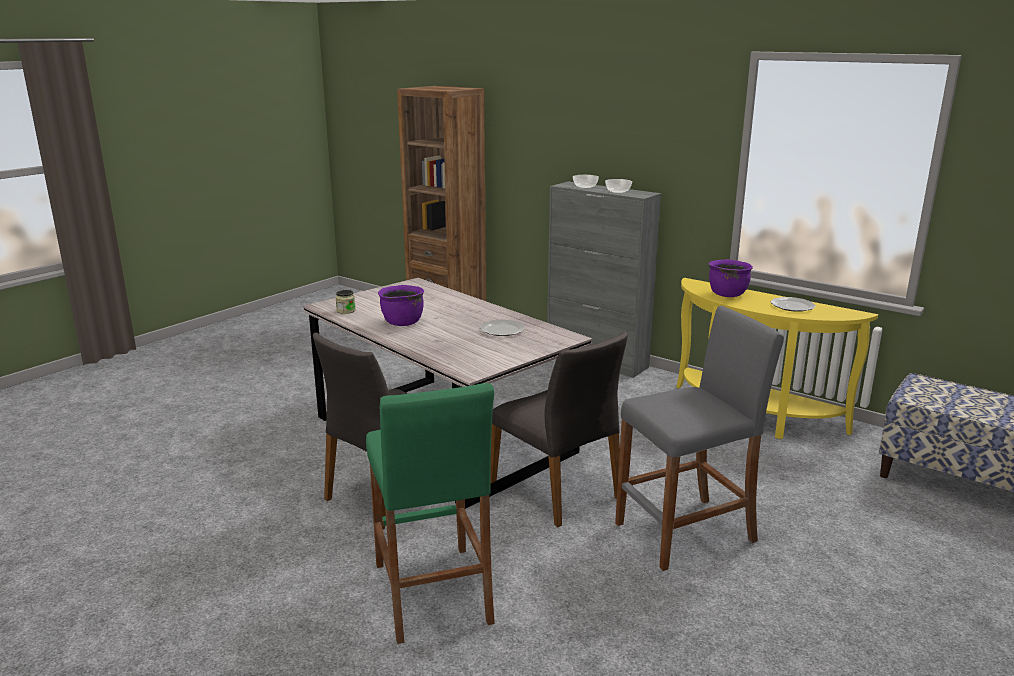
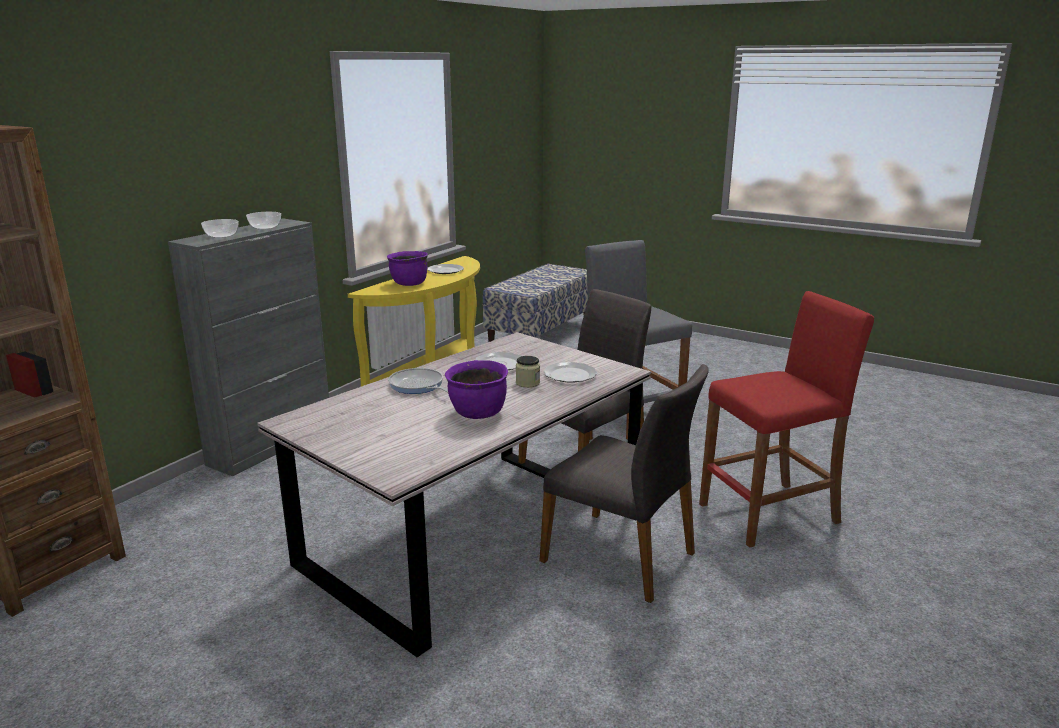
camera: 95 degrees left, 0 degrees up
(346, 311) = (425, 455): jar -> jar (527, 383)
(432, 593) = (769, 513): green stool -> red stool
(461, 307) = (418, 386): none -> frying pan
(469, 352) = (571, 375): none -> plate

